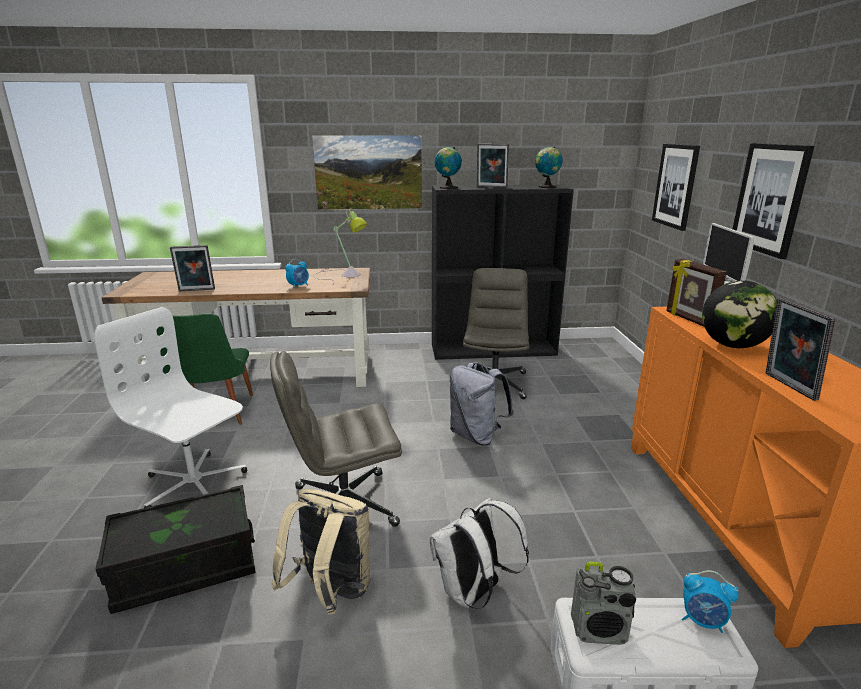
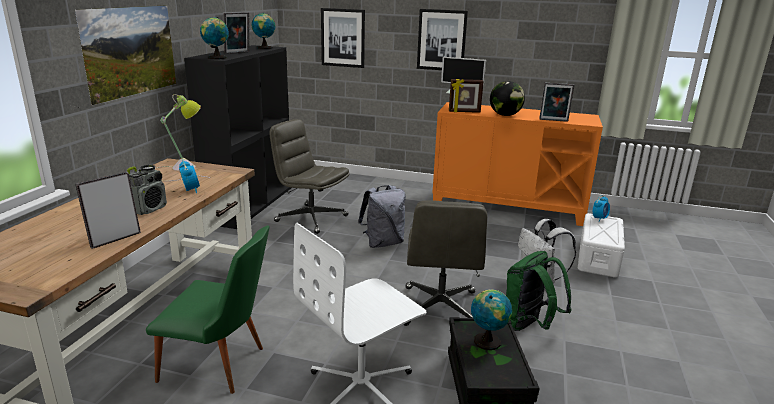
camera: 70 degrees left, 0 degrees up
(196, 290) = (114, 239): picture frame -> picture frame turned 150 degrees counterclockwise
(199, 520) = (487, 340): none -> globe
(330, 593) = (529, 326): beige backpack -> green backpack
(600, 630) = (604, 237): radio -> radio (149, 209)

